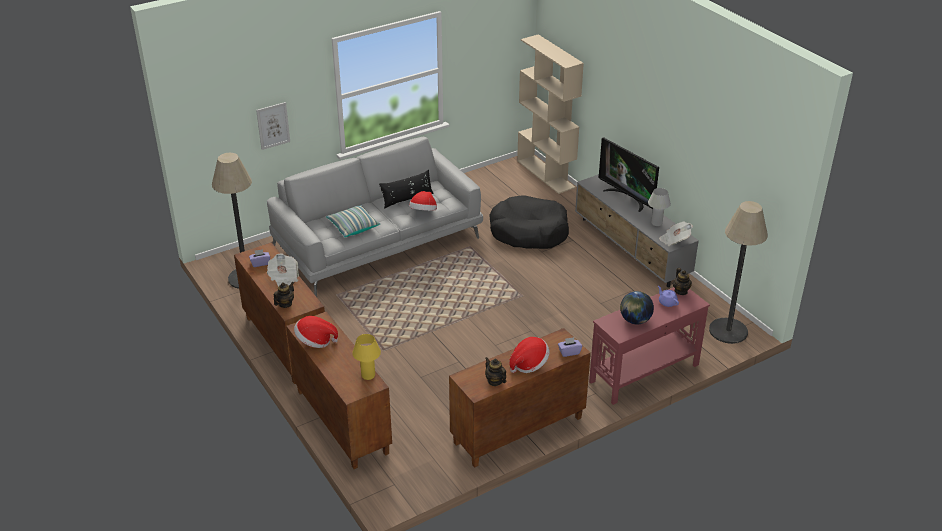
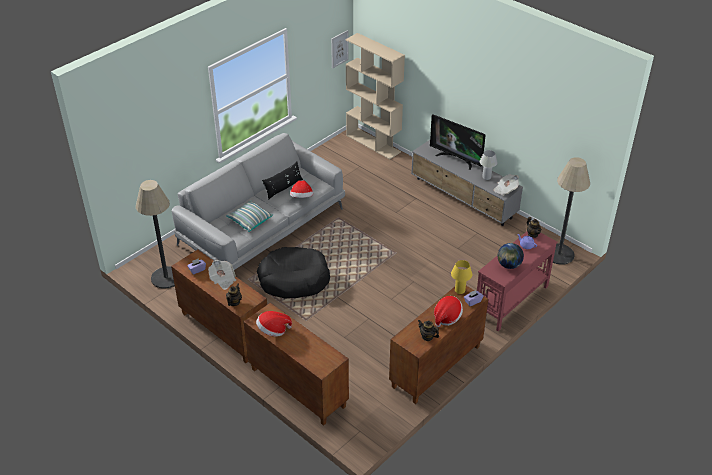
camera: 15 degrees left, 5 degrees up
(273, 125) = (168, 147): picture -> picture (339, 49)
(368, 375) = (328, 351): yellow table lamp -> yellow table lamp (460, 290)
(528, 232) = (379, 197): black dog bed -> black dog bed (294, 279)

